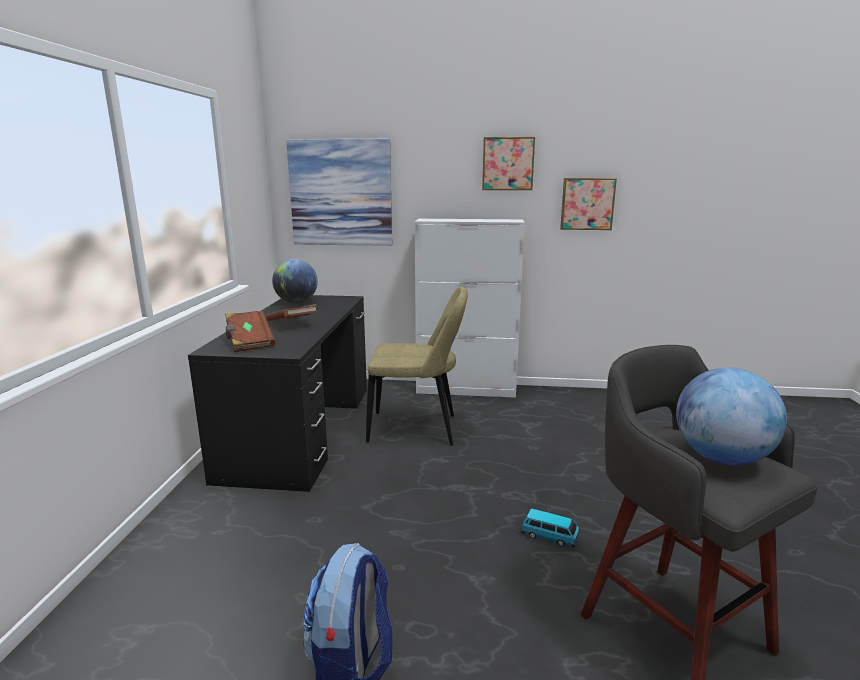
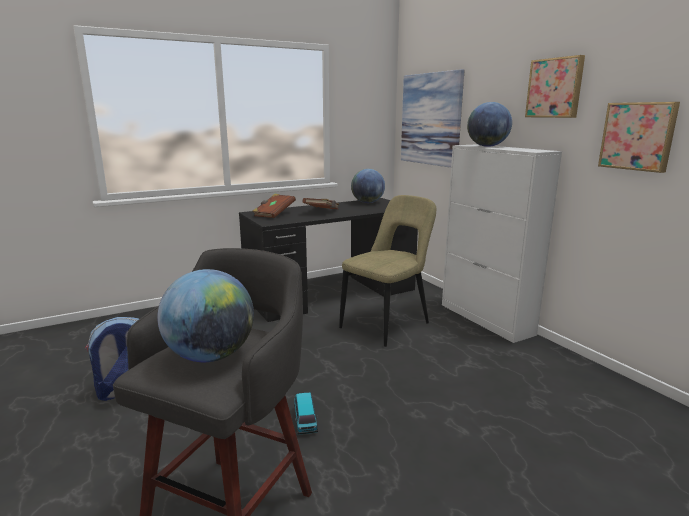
camera: 55 degrees right, 0 degrees up
(417, 429) = (388, 324): beige chair -> beige chair turned 105 degrees counterclockwise
(449, 219) = (487, 146): none -> globe

